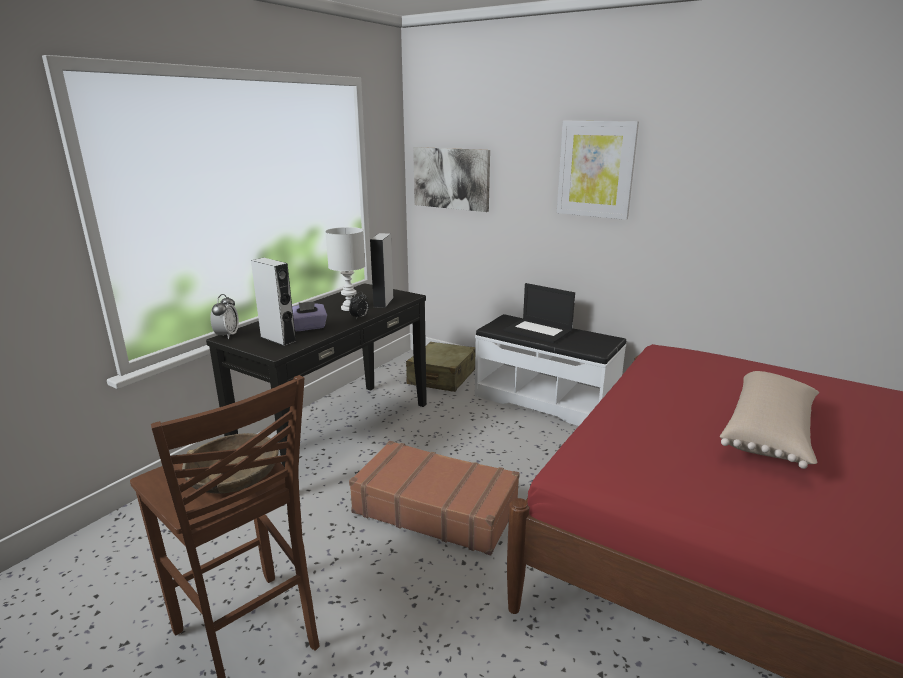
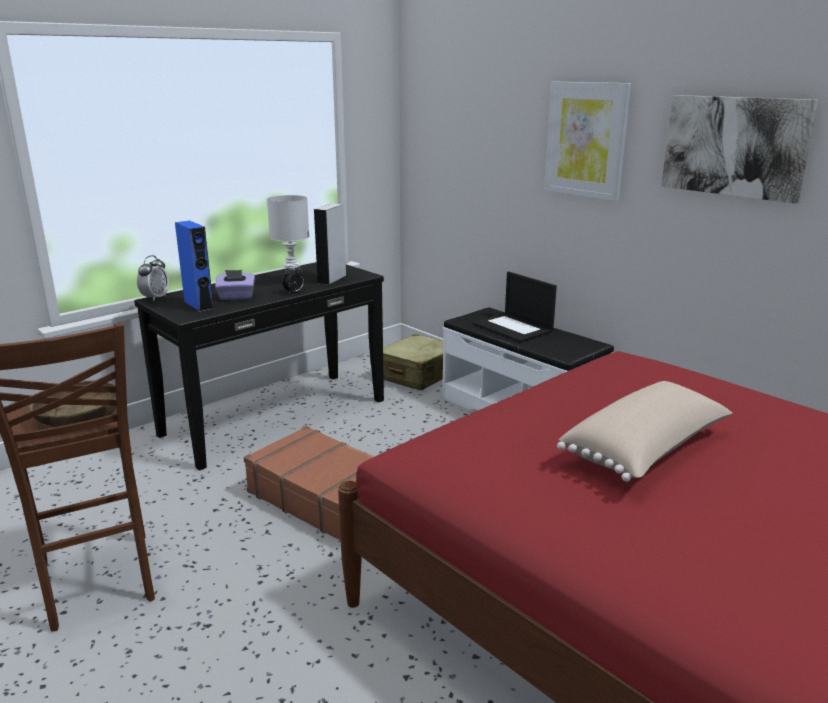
camera: 15 degrees right, 0 degrees up
(278, 339) = (198, 305): grey speaker -> blue speaker
(451, 178) = (442, 146): picture -> picture (734, 146)

